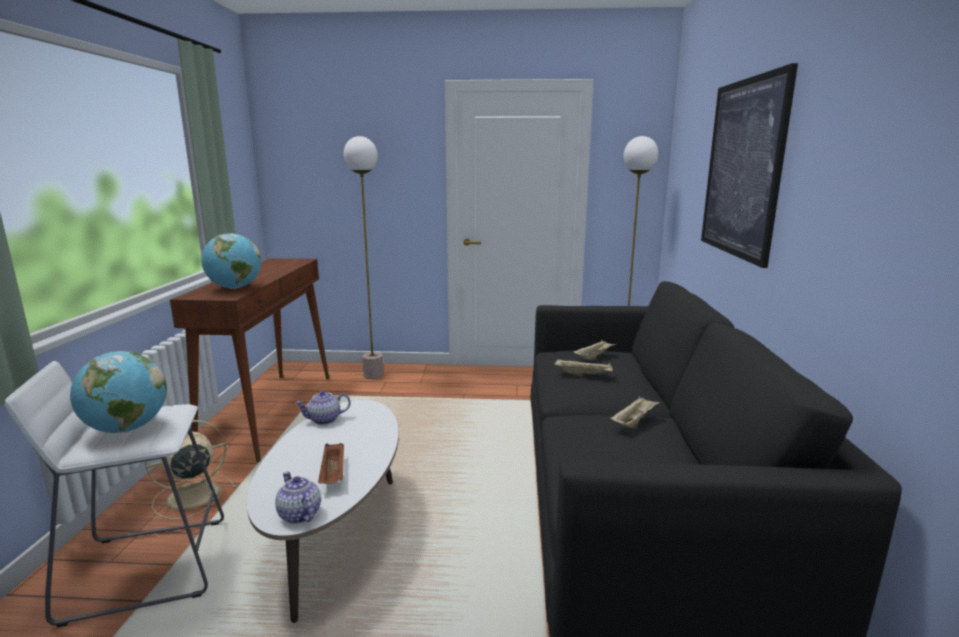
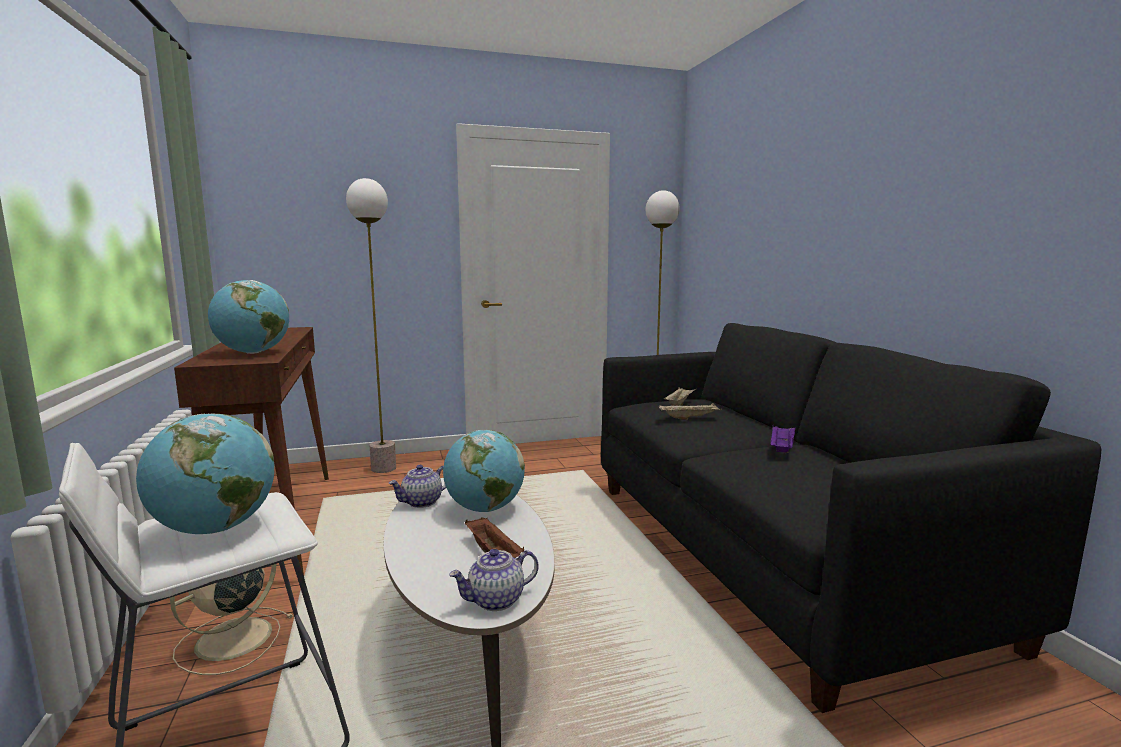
camera: 20 degrees left, 5 degrees down
(299, 514) = (495, 601): teapot -> teapot turned 60 degrees counterclockwise
(362, 434) = (484, 509): none -> globe
(634, 421) = (781, 448): beige tray -> purple tray
(742, 168) = (807, 207): picture -> none

